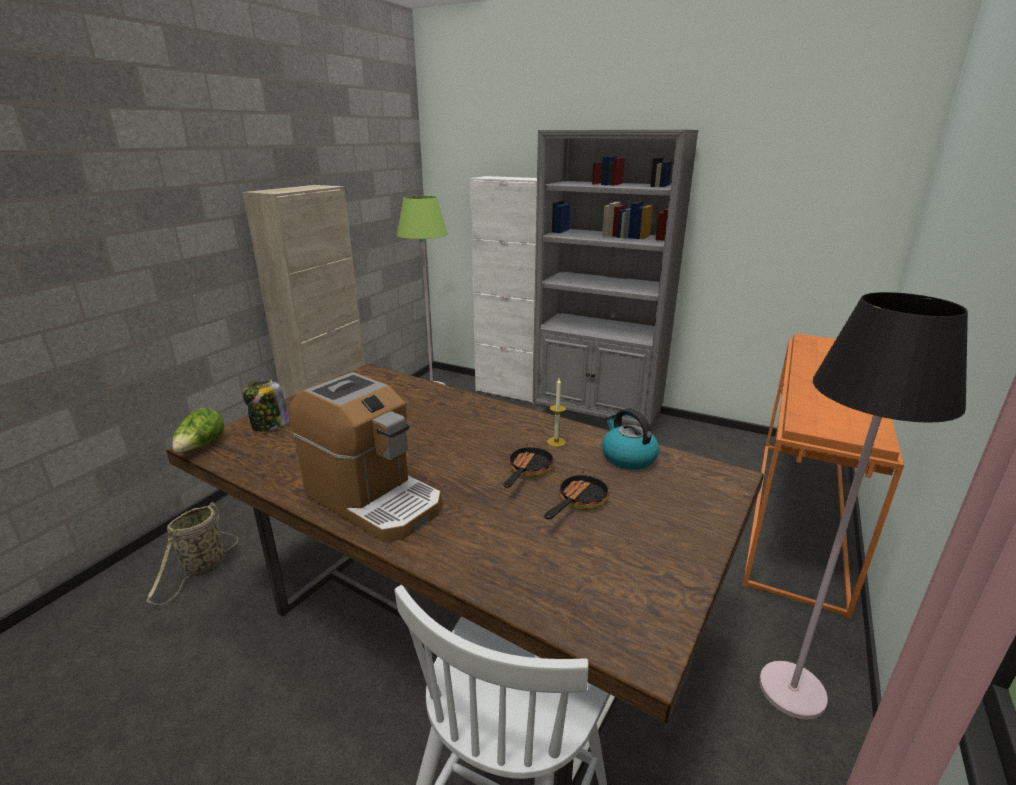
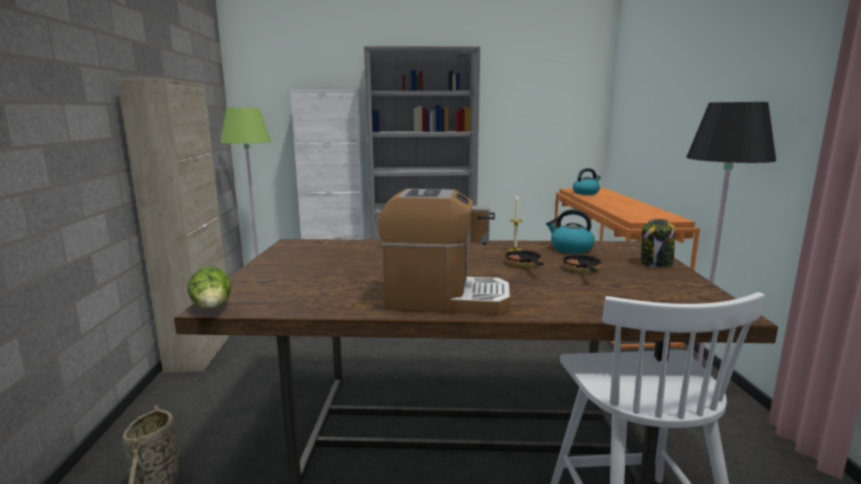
camera: 30 degrees left, 10 degrees down
(269, 425) = (261, 283): jar -> jar (656, 263)
(819, 350) = (586, 193): none -> kettle

